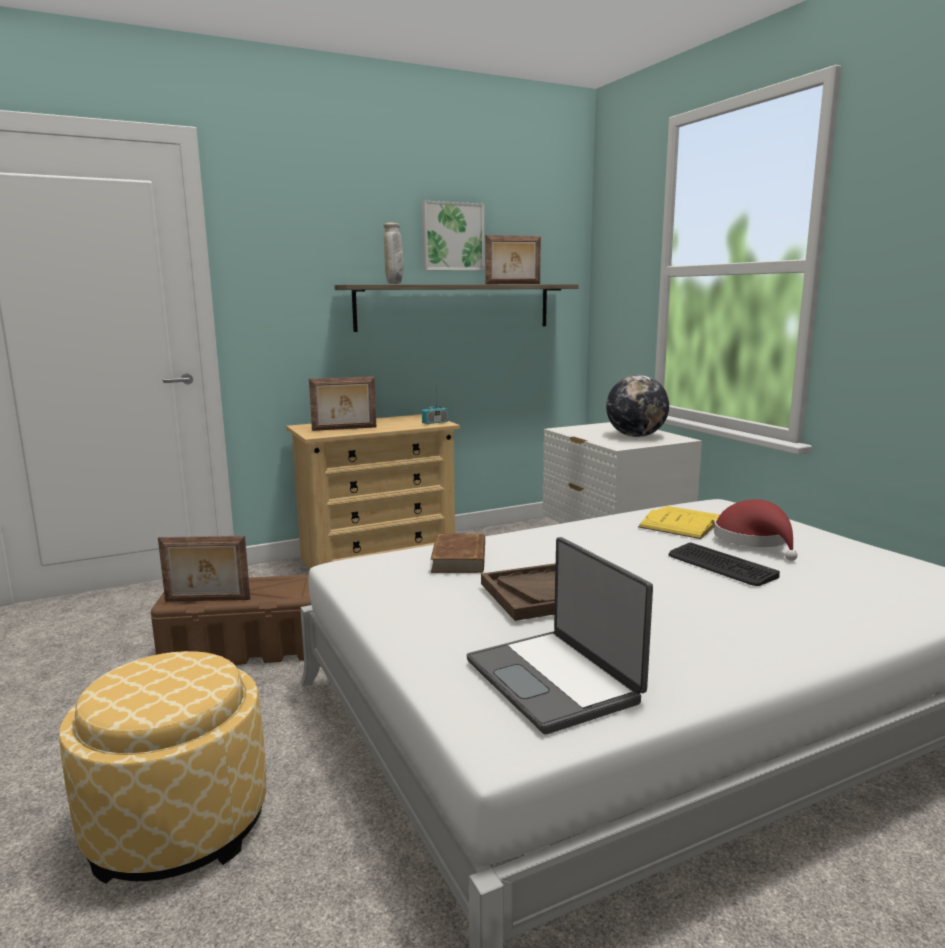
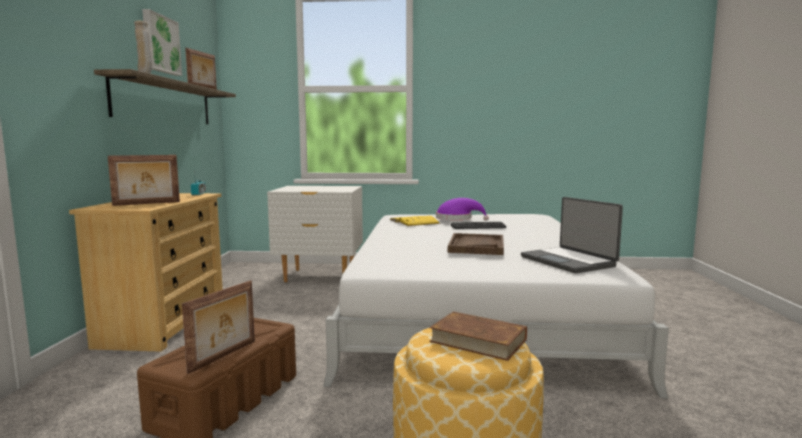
camera: 60 degrees left, 5 degrees down
(344, 429) = (147, 203): picture frame -> picture frame turned 45 degrees clockwise
(460, 558) = (398, 251): brown book -> brown book (477, 340)
(555, 680) = (569, 261): laptop -> laptop turned 60 degrees clockwise
(635, 436) = (329, 188): globe -> none
(754, 540) = (457, 219): red hat -> purple hat

